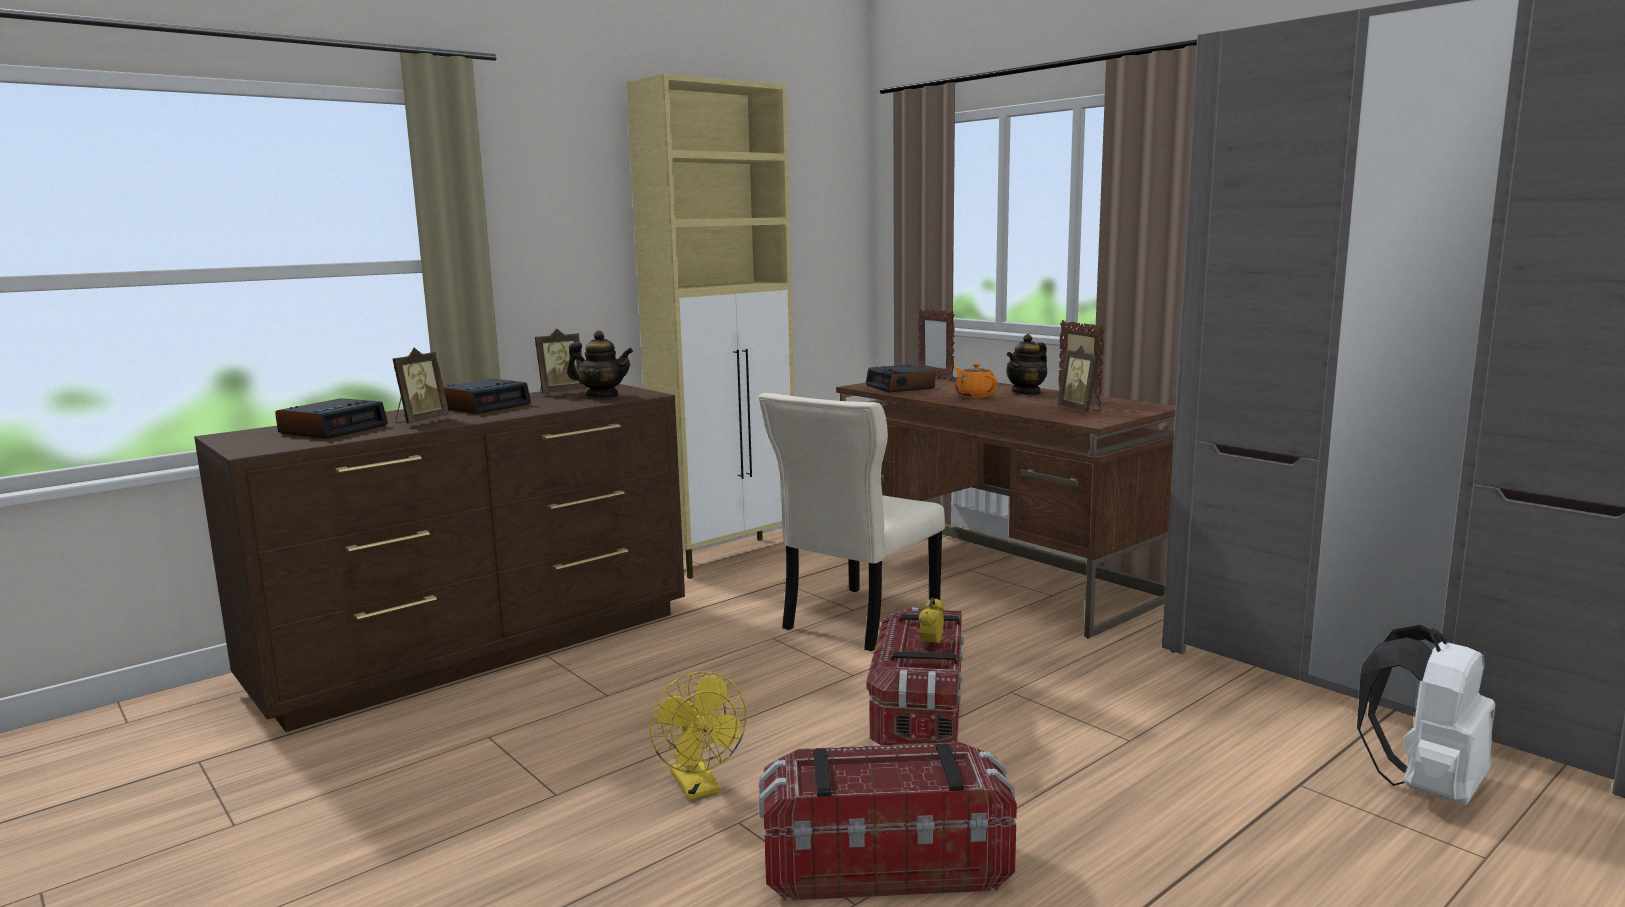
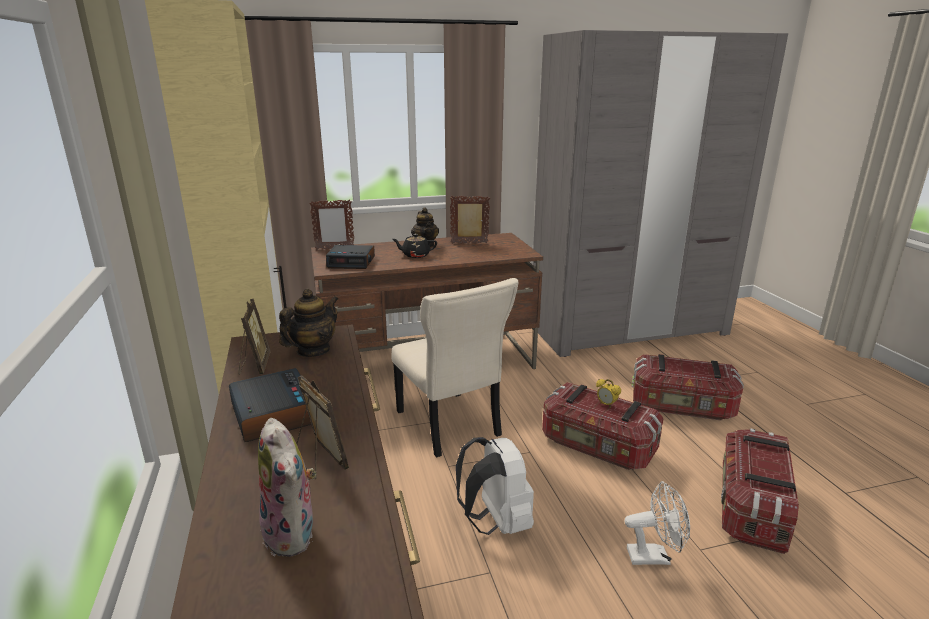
camera: 65 degrees left, 10 degrees up
(334, 429) = (294, 534): alarm clock -> plush toy
(699, 788) = (654, 556): yellow fan -> white fan
(975, 395) = (415, 255): orange teapot -> black teapot
(1080, 410) = (492, 248): picture frame -> none
(1152, 774) = (682, 406): none -> storage box
(1425, 787) = (707, 360): white backpack -> white backpack (496, 522)

